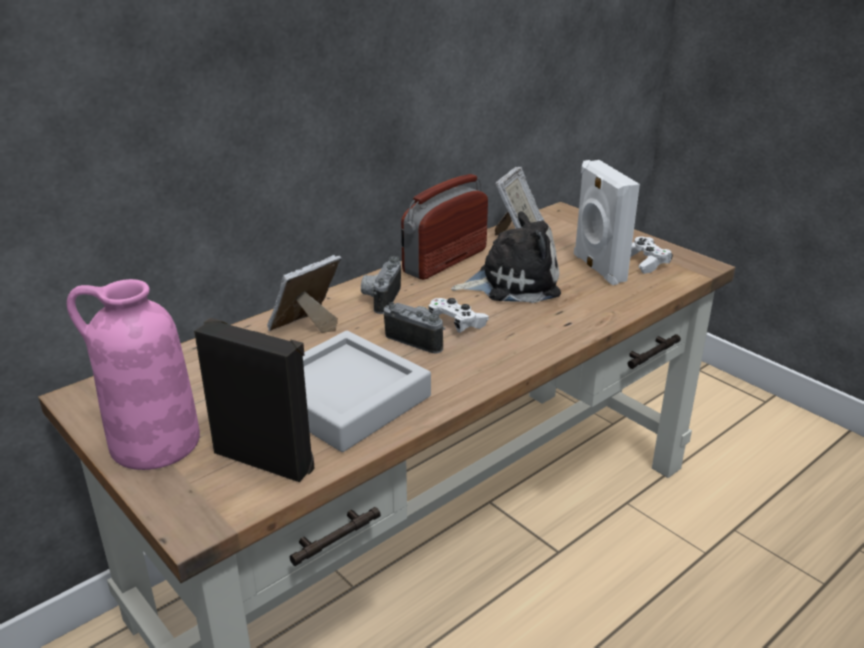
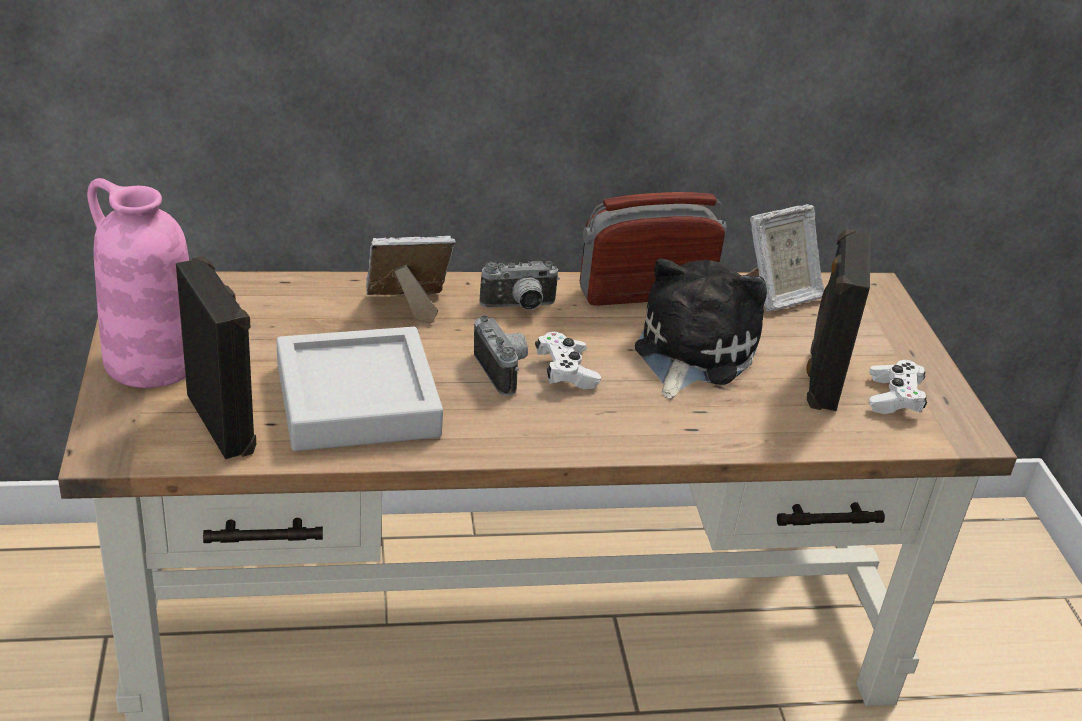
camera: 30 degrees right, 5 degrees up
(380, 298) = (519, 307): camera -> camera turned 150 degrees counterclockwise
(512, 283) = (690, 352): plush toy -> plush toy turned 90 degrees counterclockwise
(597, 268) = (820, 379): white speaker -> black speaker

